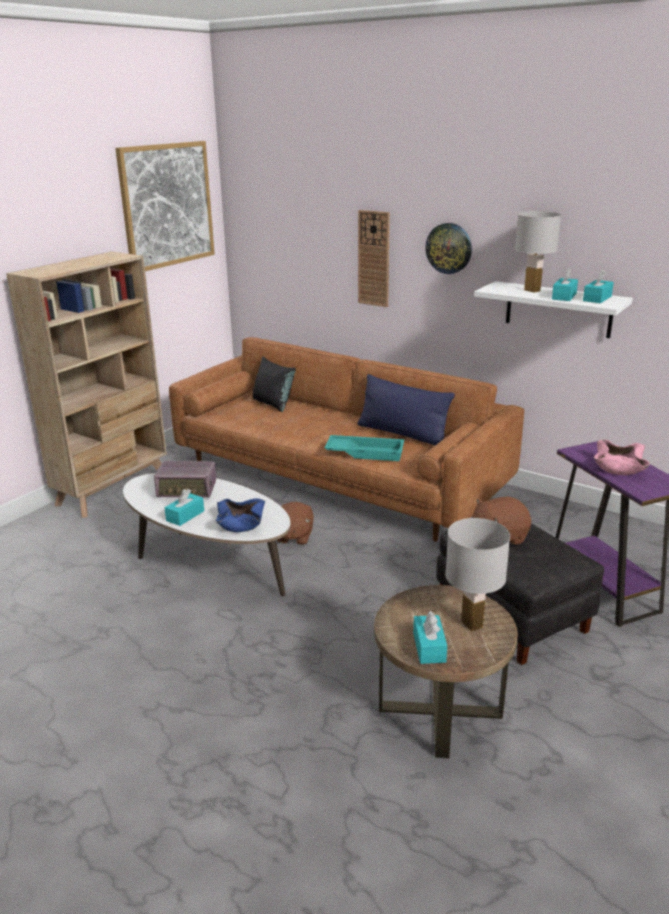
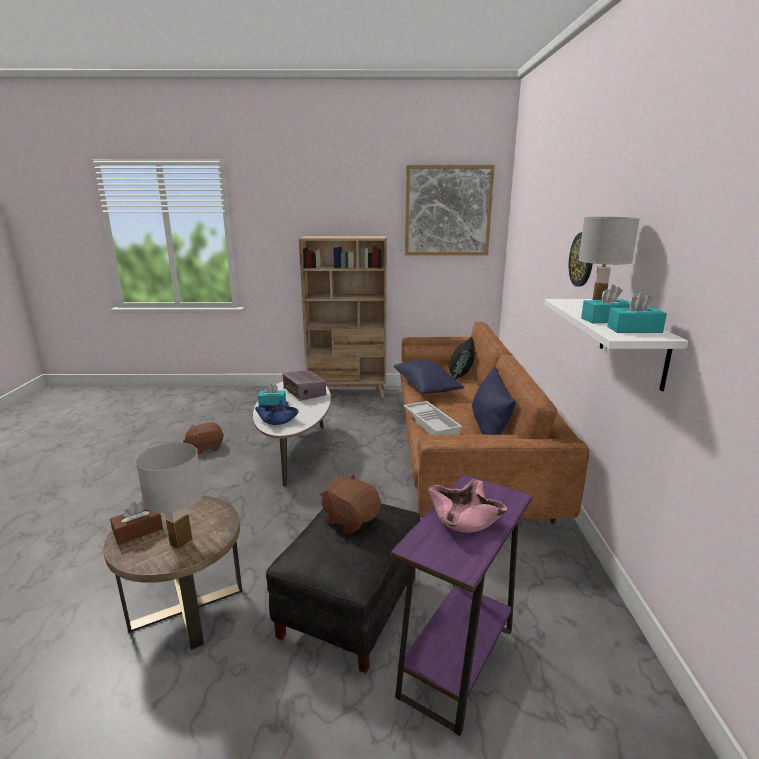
camera: 55 degrees right, 5 degrees down
(278, 428) = (426, 387): none -> blue pillow
(294, 536) = (361, 463): brown plush toy -> brown plush toy (206, 448)
(365, 452) = (432, 423): turquoise tray -> white tray
(374, 258) = (550, 267): wall clock -> none
(429, 647) = (138, 531): turquoise tissue box -> brown tissue box

